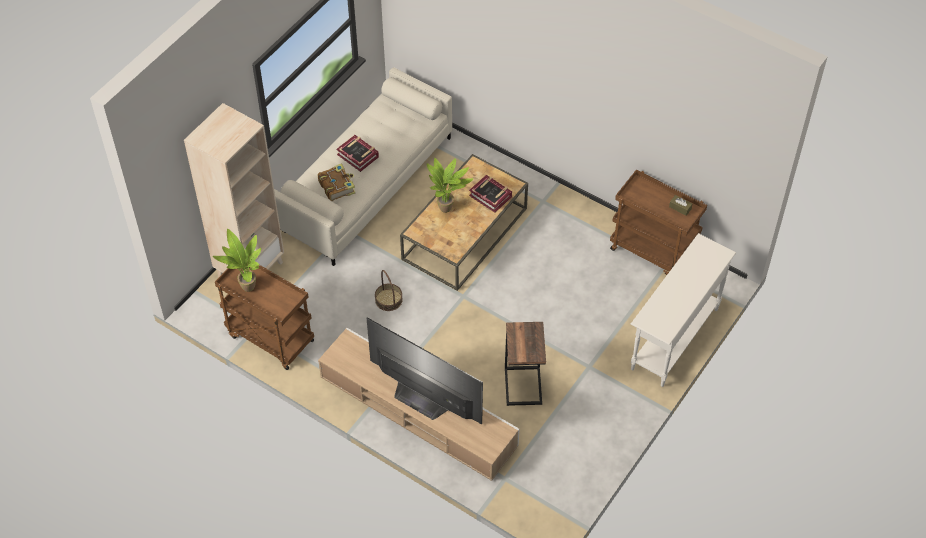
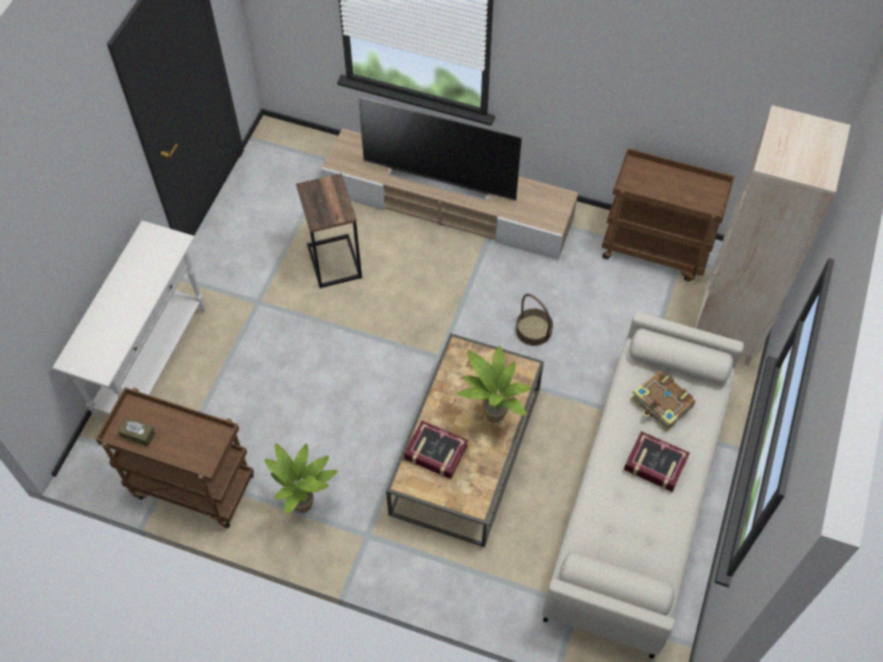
camera: 165 degrees right, 5 degrees up
(246, 288) = (693, 186): potted plant -> potted plant (306, 504)

